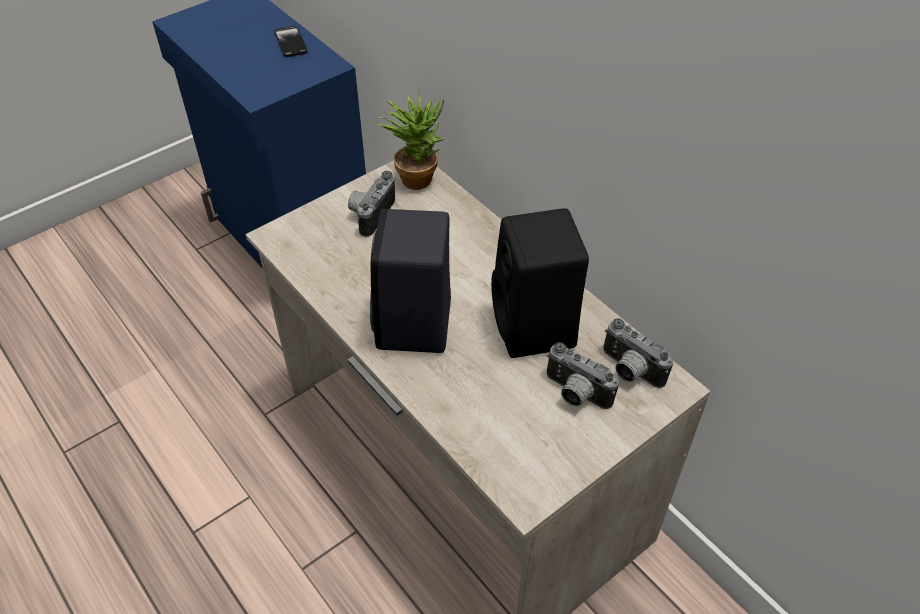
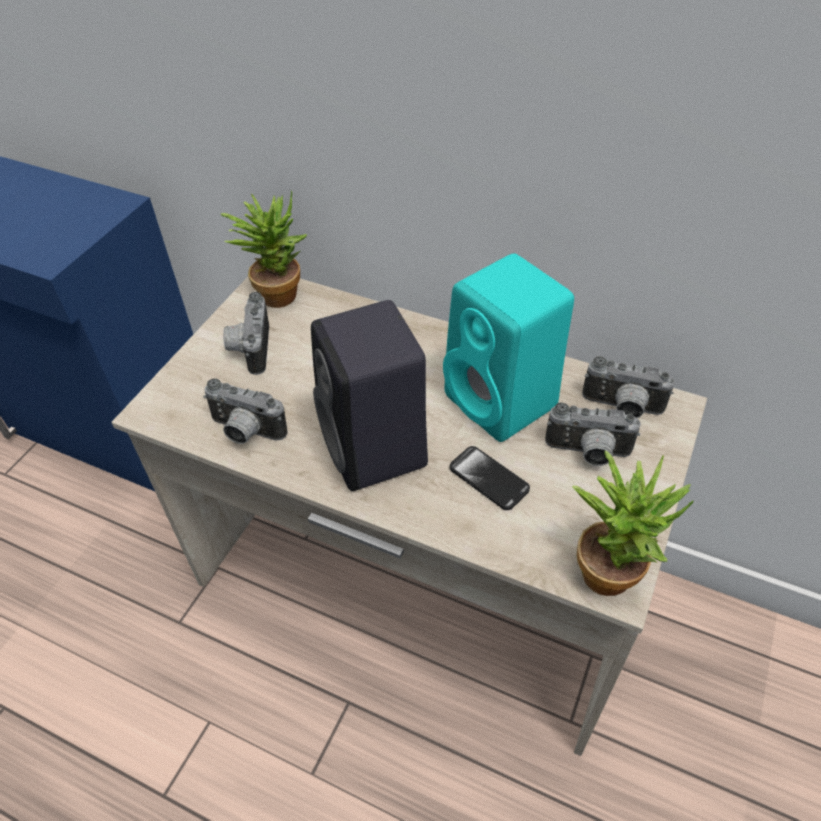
camera: 25 degrees left, 0 degrees up
(291, 43) = (56, 193): phone -> phone (489, 479)
(330, 276) = (245, 432): none -> camera
(531, 483) = (611, 567): none -> potted plant
(535, 328) = (503, 402): black speaker -> turquoise speaker

